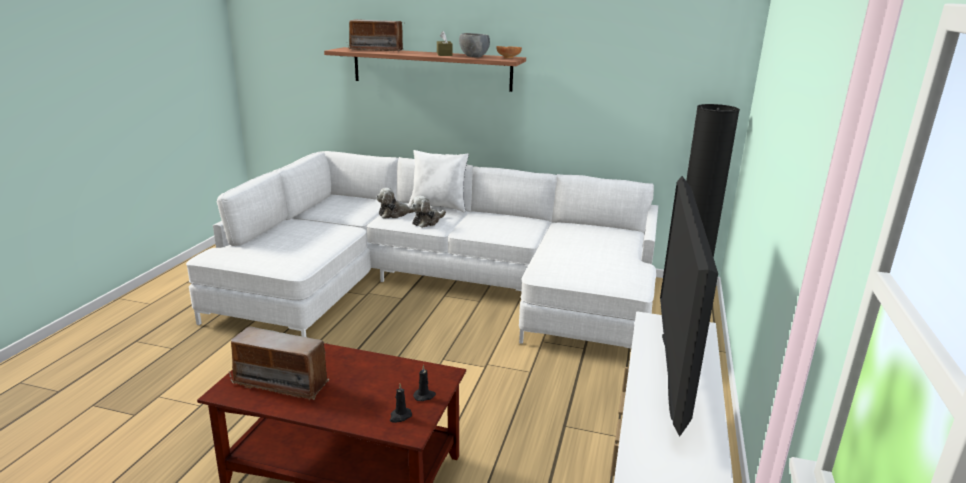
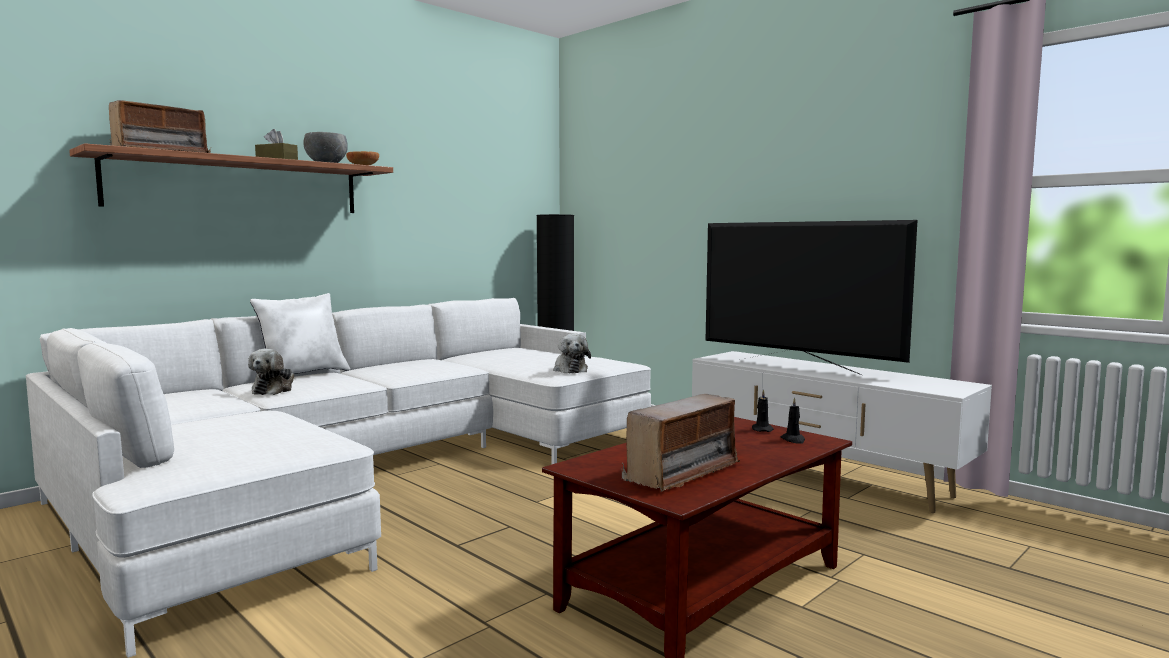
camera: 60 degrees left, 15 degrees down
(427, 221) = (336, 383): plush toy -> plush toy (570, 369)

